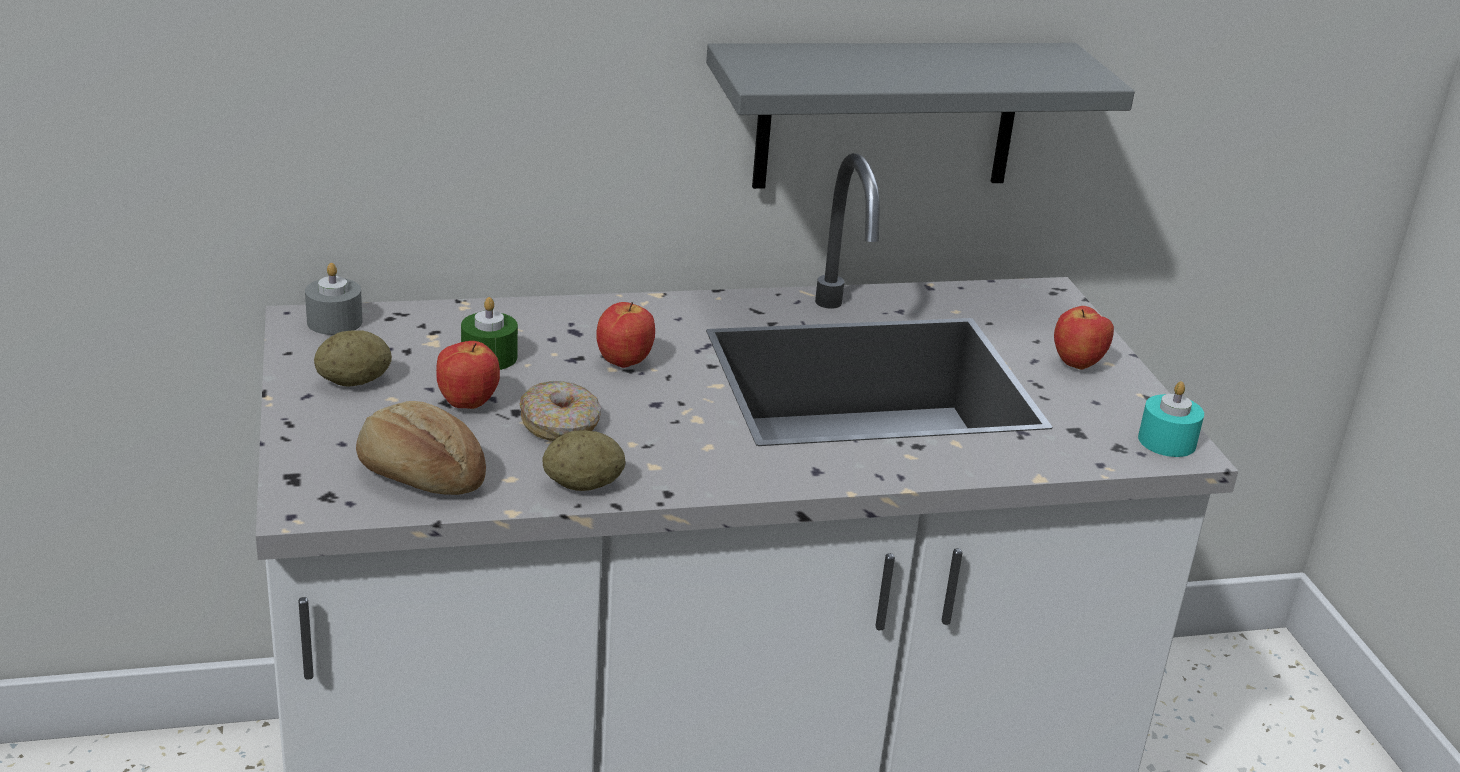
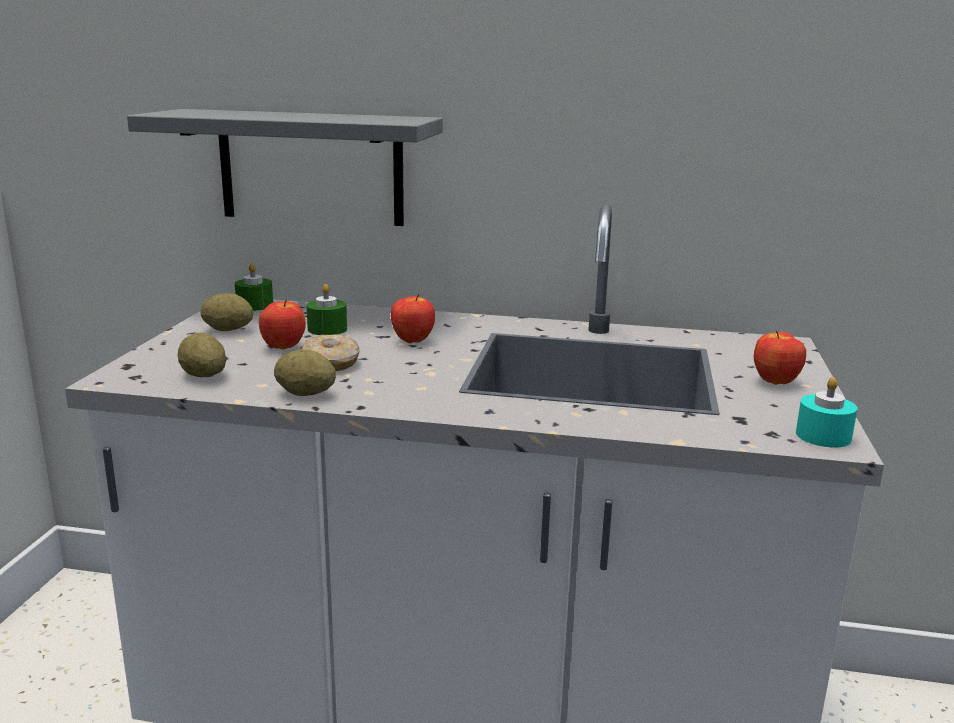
camera: 25 degrees right, 10 degrees down
(334, 322) = (255, 305): grey candle -> green candle
(419, 477) = (204, 376): bread -> potato
(887, 114) = (654, 192): grey shelf -> grey shelf (311, 167)

